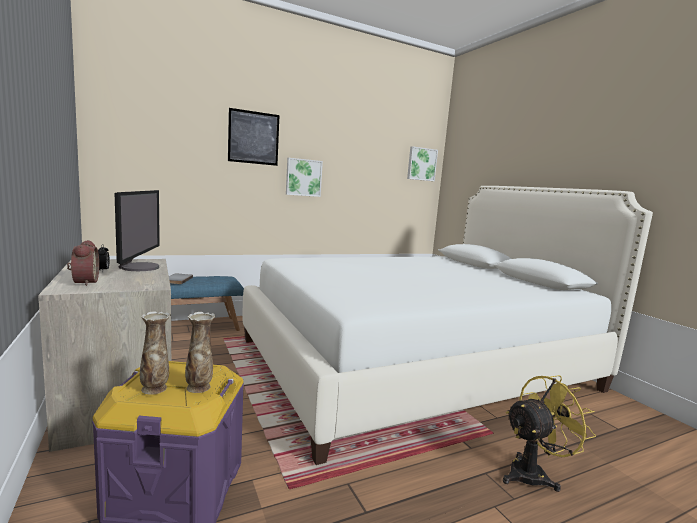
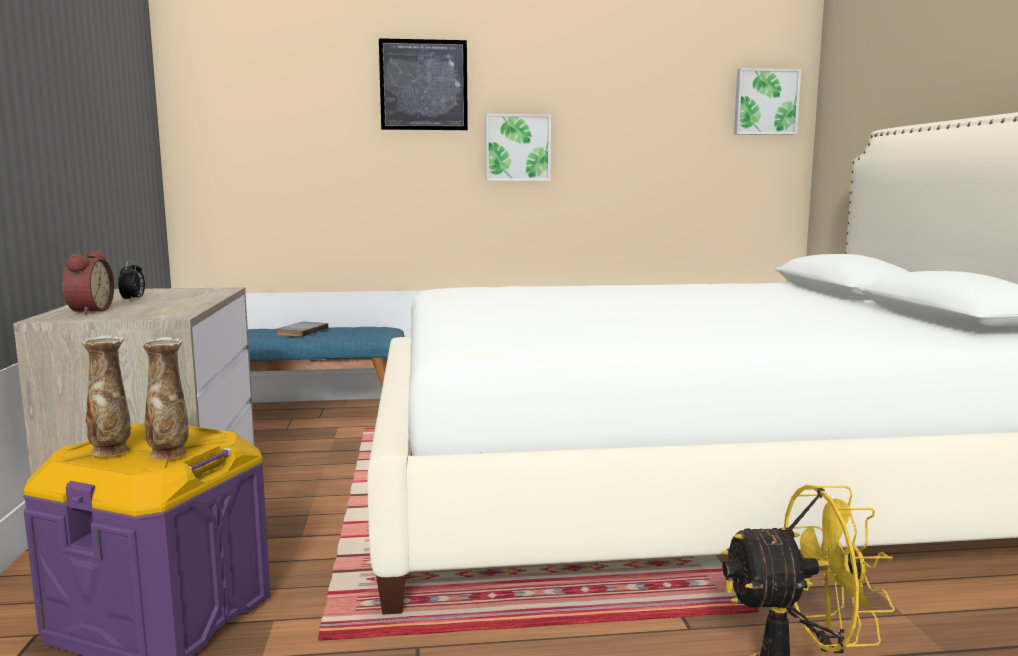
camera: 20 degrees right, 0 degrees up
(139, 267) = (189, 296): monitor -> none

